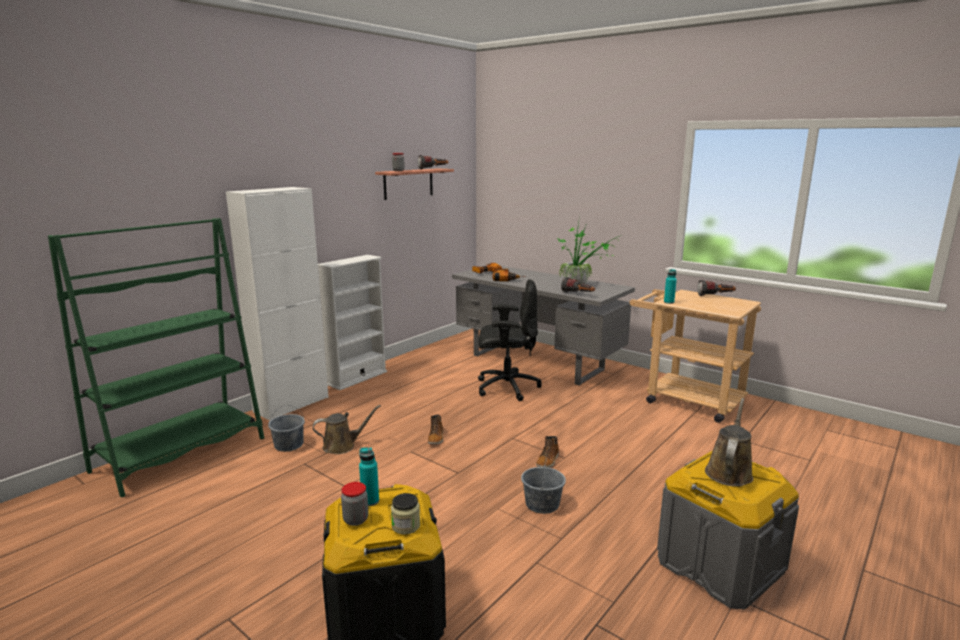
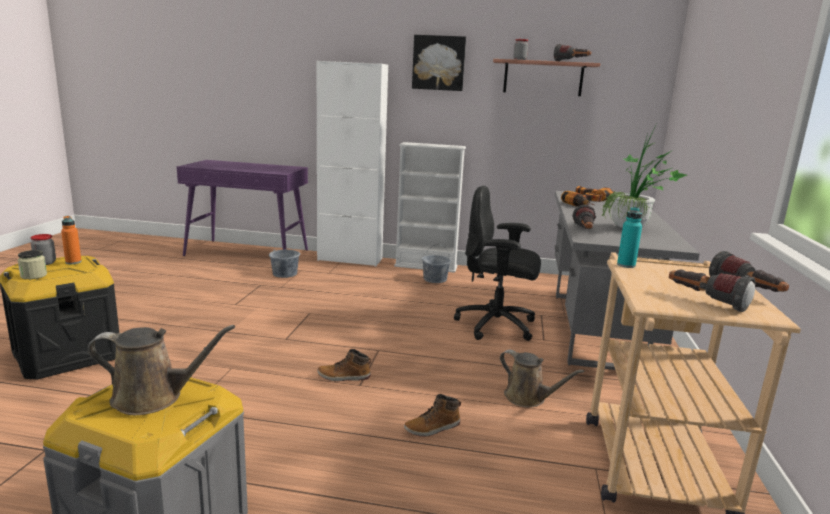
camera: 60 degrees right, 0 degrees up
(181, 454) = (248, 253): green bookcase -> purple console table
(333, 179) = (438, 63): none -> picture
(342, 446) = (297, 289): brown watering can -> brown watering can (528, 398)
(370, 501) = (73, 262): turquoise bottle -> orange bottle
(436, 438) = (344, 317): boot -> boot (432, 428)
(506, 387) = (497, 326): black office chair -> black office chair turned 135 degrees clockwise
(542, 504) = (250, 388): grey bucket -> grey bucket (435, 279)
(729, 305) = (705, 301): none -> flashlight

